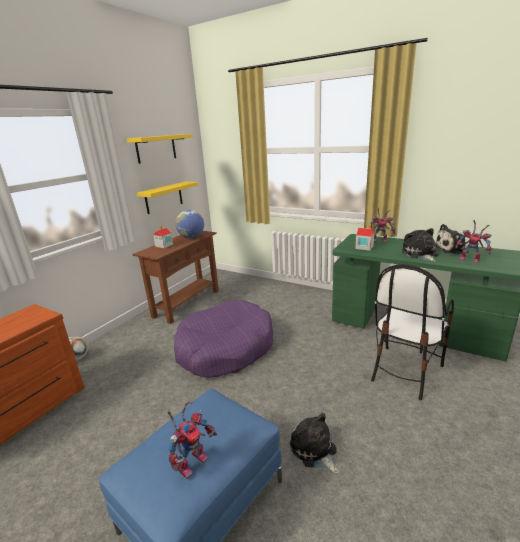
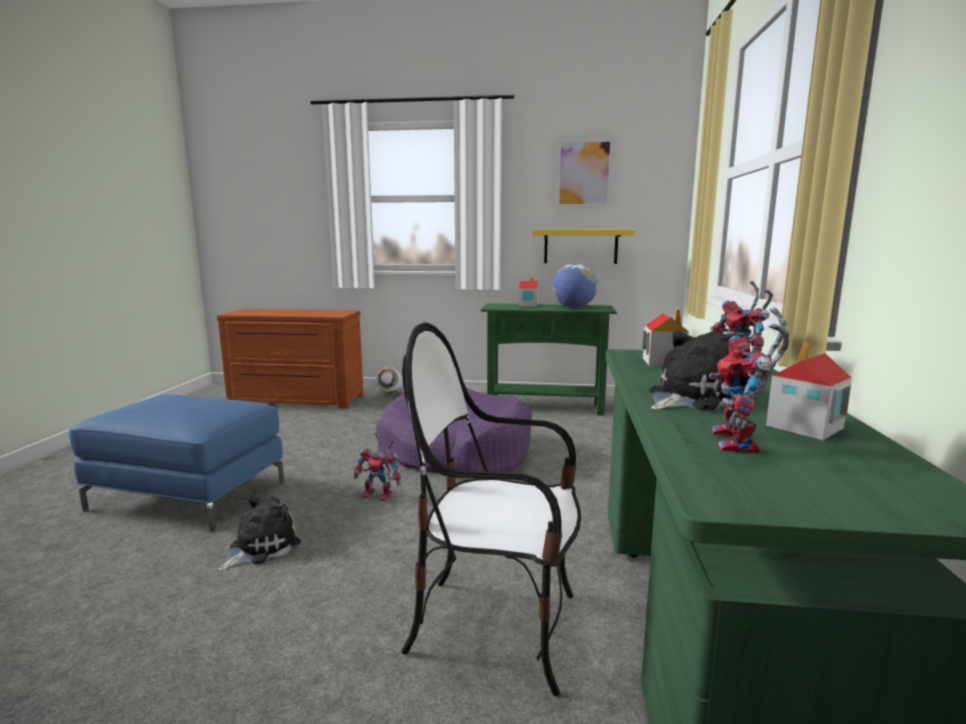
camera: 65 degrees right, 10 degrees down
(156, 148) = (584, 173): yellow shelf -> picture
(187, 303) = (545, 407): brown console table -> green console table
(192, 460) = (151, 407): toy robot -> toy robot (380, 494)
(452, 249) = (804, 427): plush toy -> toy house

